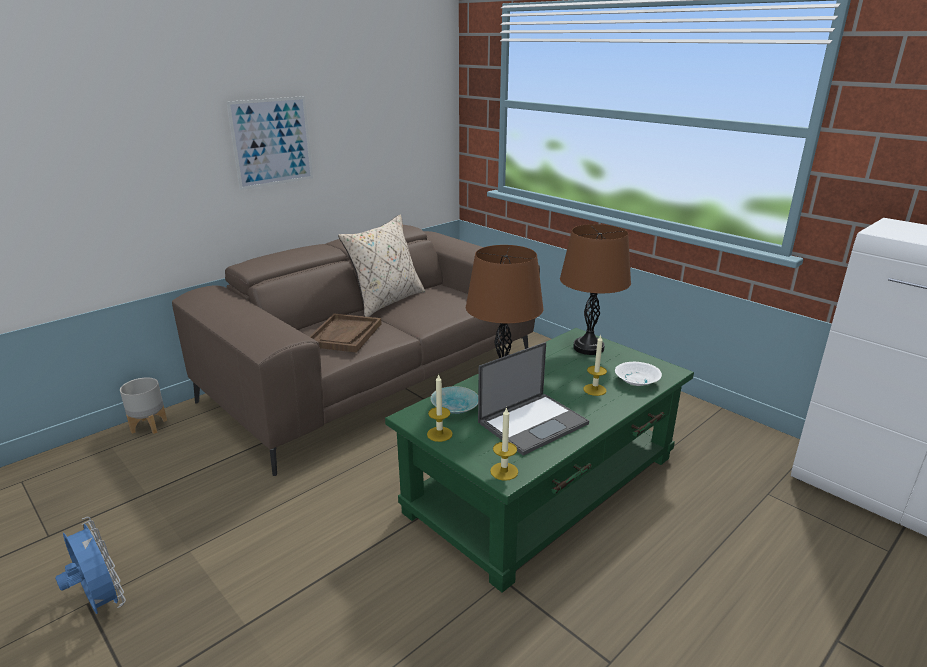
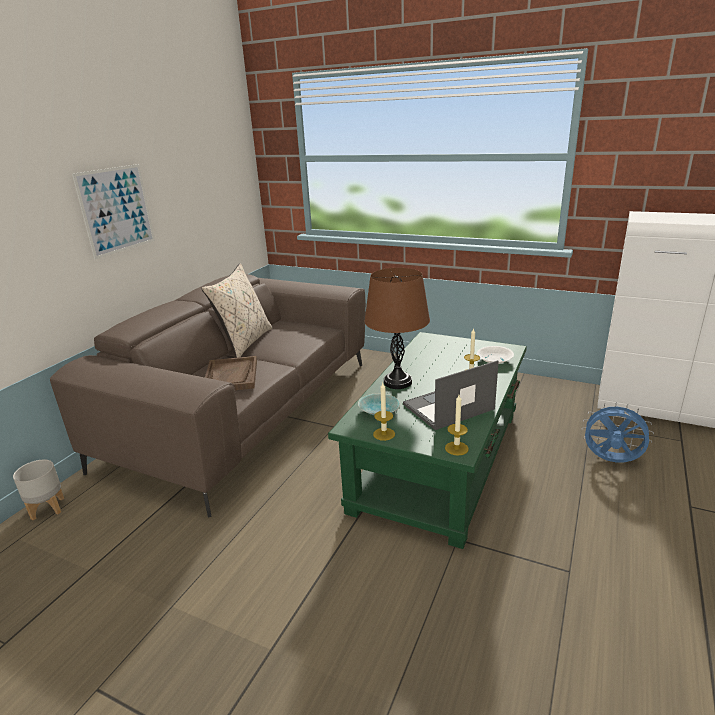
camera: 20 degrees left, 0 degrees up
(101, 603) = (112, 684): blue fan -> blue fan (611, 461)
(533, 422) = (447, 407): laptop -> laptop turned 150 degrees counterclockwise
(588, 348) = (441, 344): brown table lamp -> none

